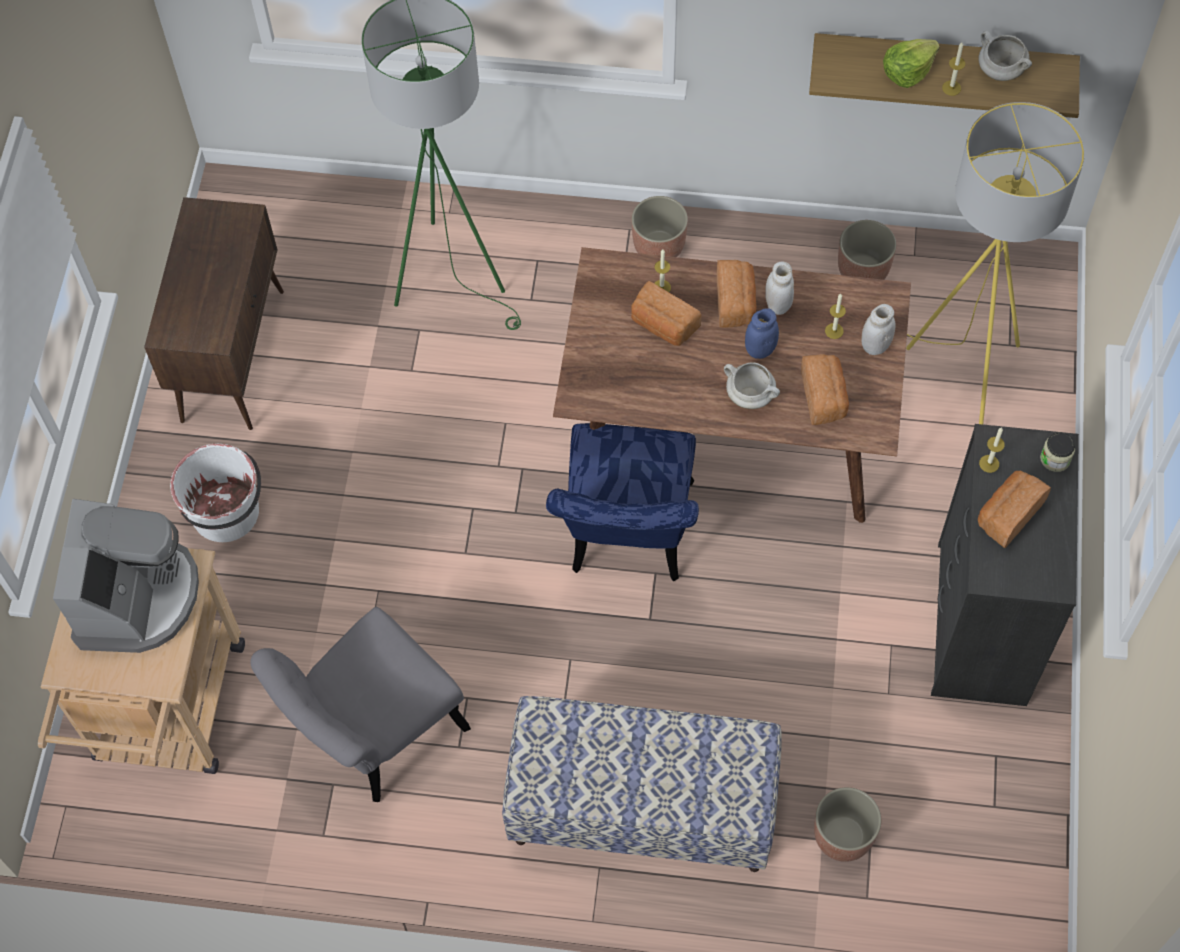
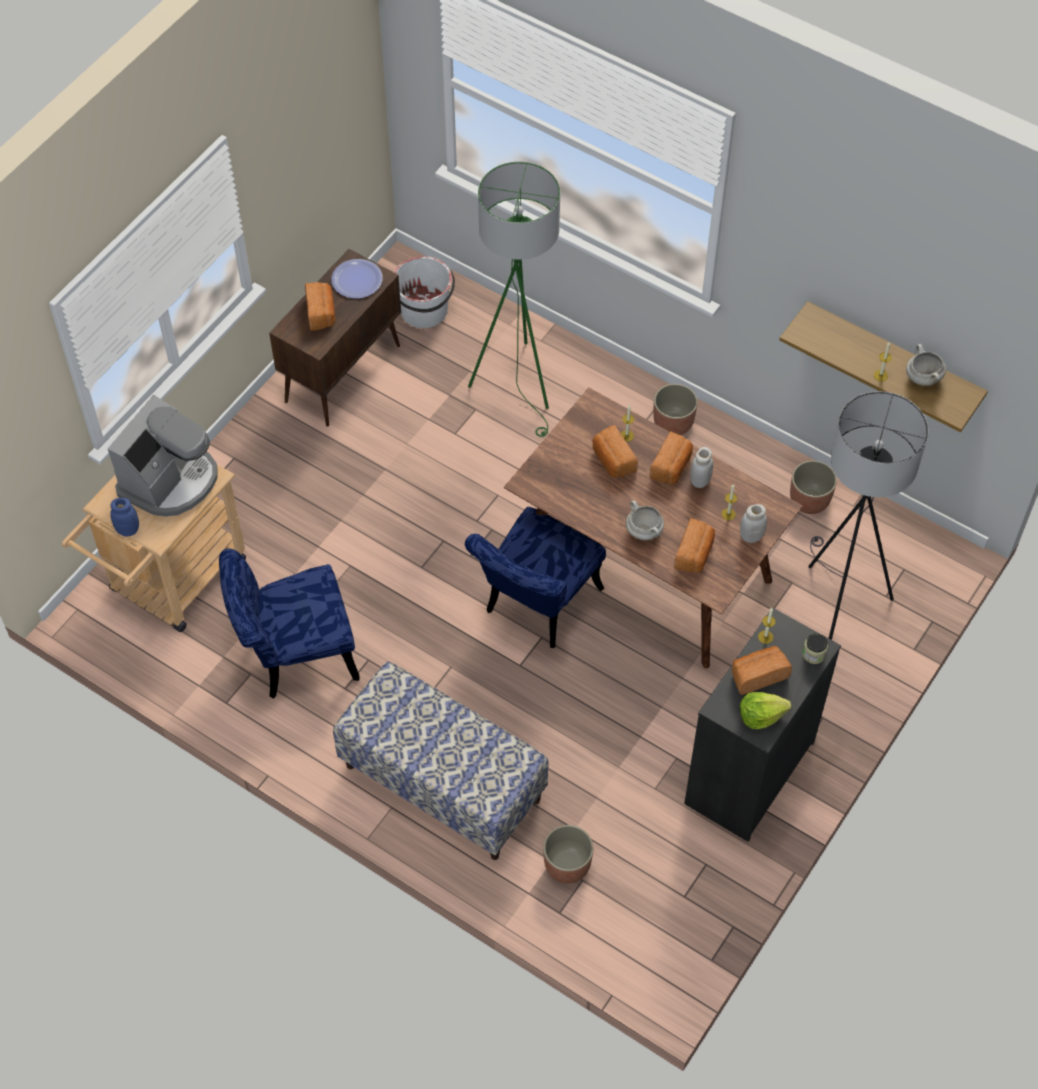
camera: 25 degrees right, 5 degrees down
(196, 294) = (321, 313): none -> bread
(217, 232) = (357, 280): none -> plate
(227, 513) = (281, 473): white bucket -> white bucket (424, 311)
(373, 735) = (294, 655): grey chair -> blue chair
(760, 349) = (669, 504): blue jar -> blue jar (128, 529)
(907, 71) = (856, 352): lettuce -> lettuce (760, 715)
(958, 371) = (837, 598): yellow floor lamp -> grey floor lamp

